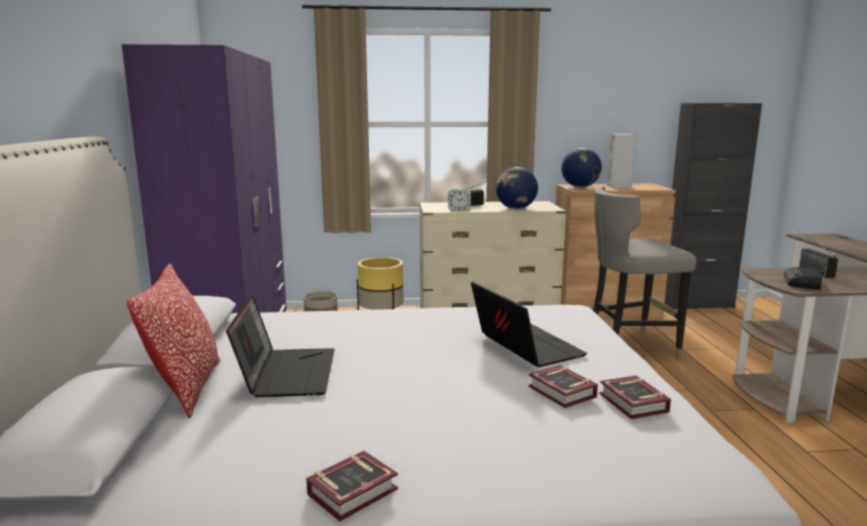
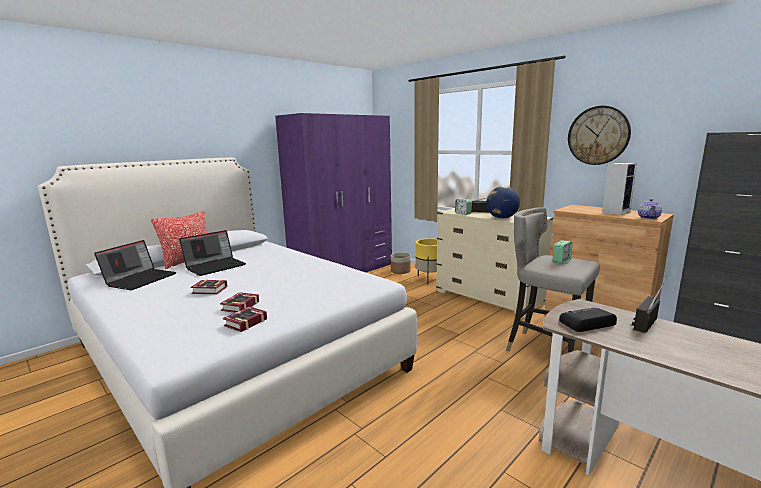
camera: 50 degrees right, 0 degrees up
(357, 491) = (123, 302): book -> book (210, 290)
(524, 347) = (298, 288): laptop -> laptop (140, 279)
(580, 187) = (577, 208): globe -> none
(581, 104) = (598, 135): none -> wall clock
(643, 243) = (561, 261): none -> alarm clock
(656, 188) = (648, 218): none -> teapot

